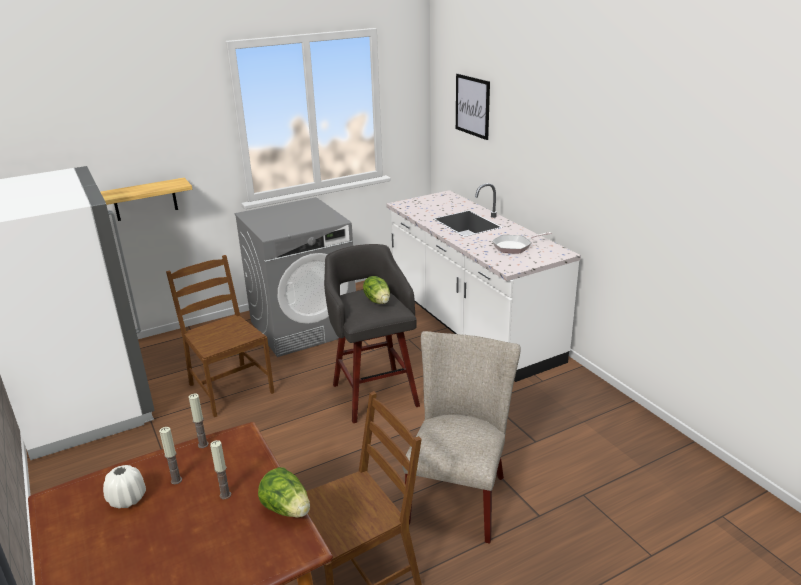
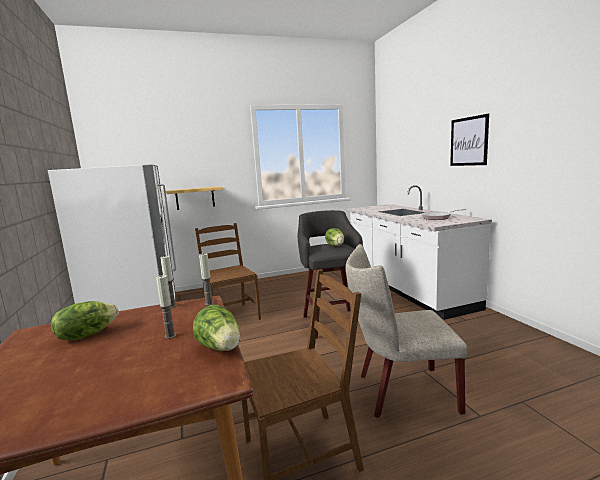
camera: 10 degrees right, 15 degrees down
(127, 499) = (86, 335): white vase -> lettuce
(176, 480) = (135, 325): candle -> candle (209, 303)
(304, 327) = (289, 287): grey washing machine -> none
(459, 494) = (400, 392): beige chair -> beige chair turned 120 degrees counterclockwise
(472, 106) = (403, 143): picture -> picture (469, 141)

